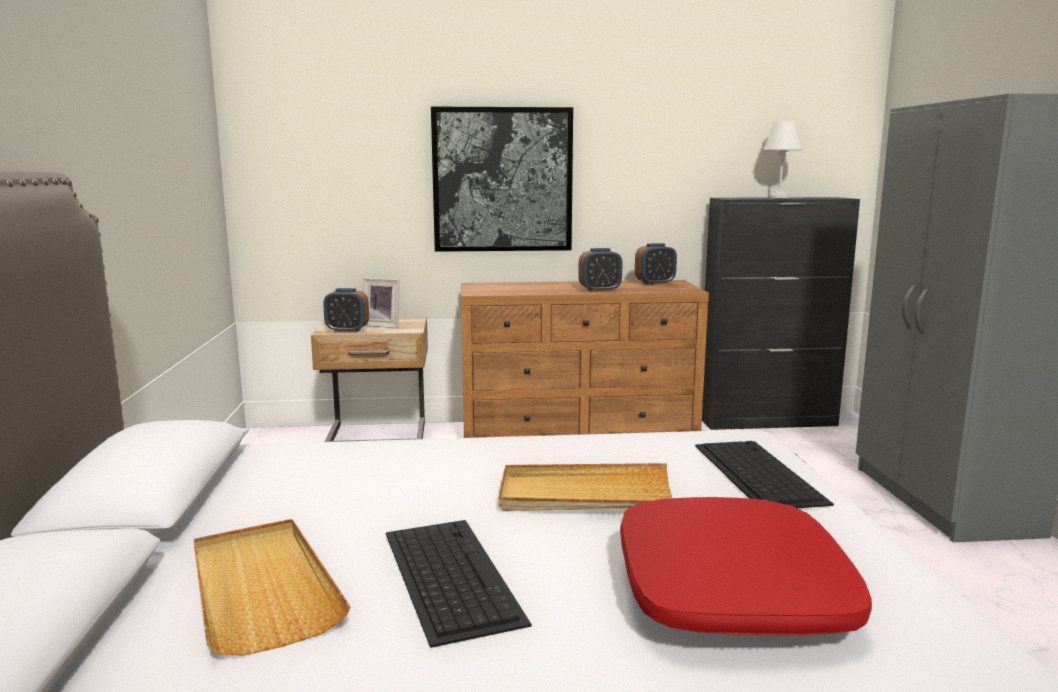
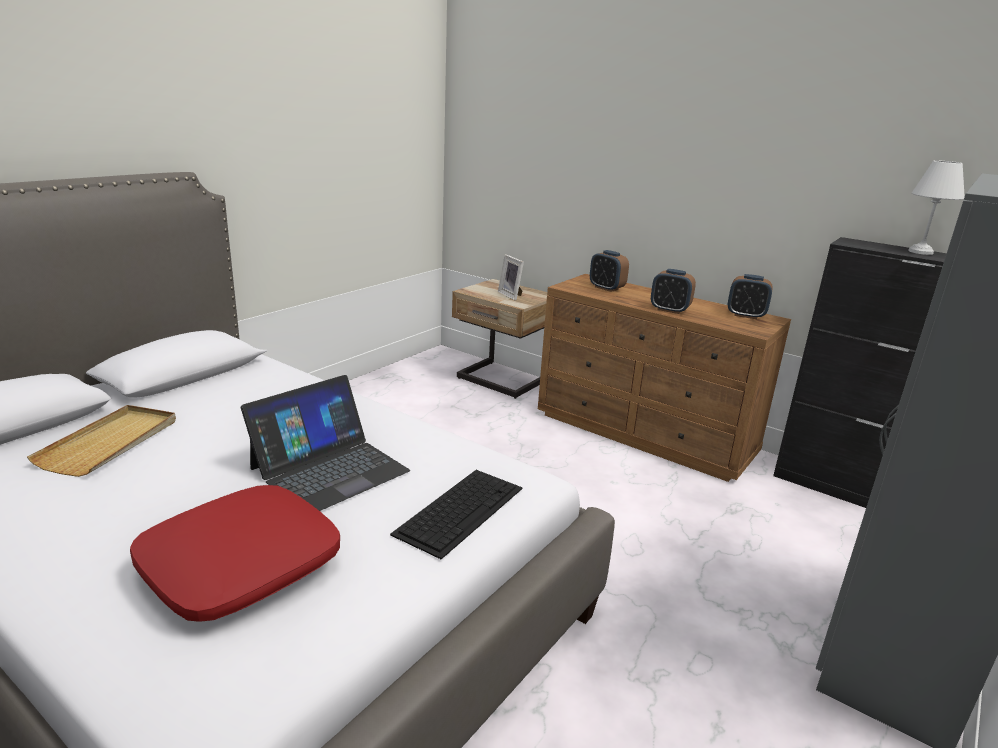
camera: 40 degrees right, 10 degrees up
(347, 330) = (480, 293): alarm clock -> alarm clock (606, 288)
(448, 574) = (171, 477): keyboard -> none
(502, 180) = (635, 187): picture -> none
(585, 495) = (329, 469): beige tray -> laptop

